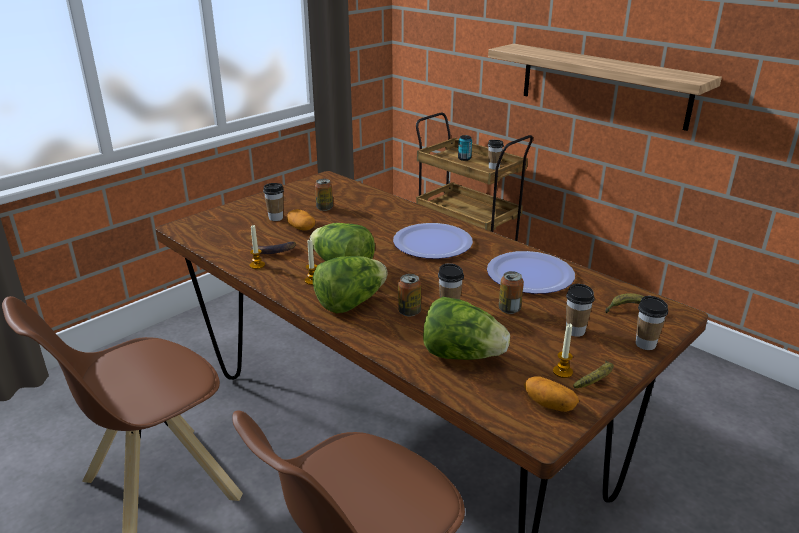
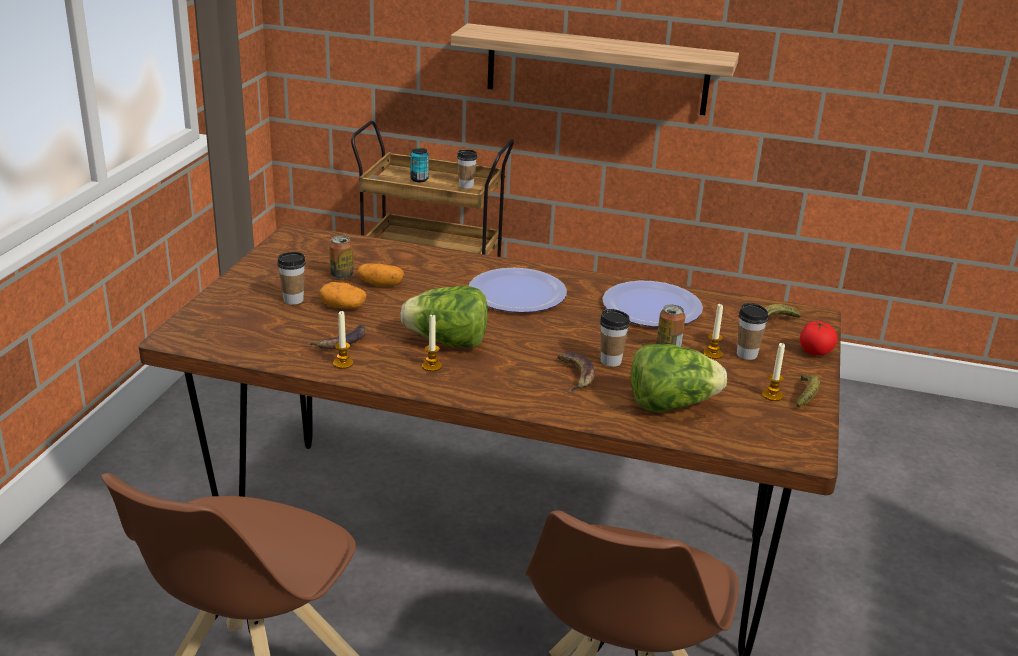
camera: 30 degrees left, 0 degrees up
(350, 303) = (503, 381): lettuce -> none
(409, 312) = (575, 375): can -> banana
(543, 323) = (712, 354): none -> candle
(549, 404) = (789, 427): potato -> potato (380, 284)
(645, 344) = (815, 352): cup -> tomato

